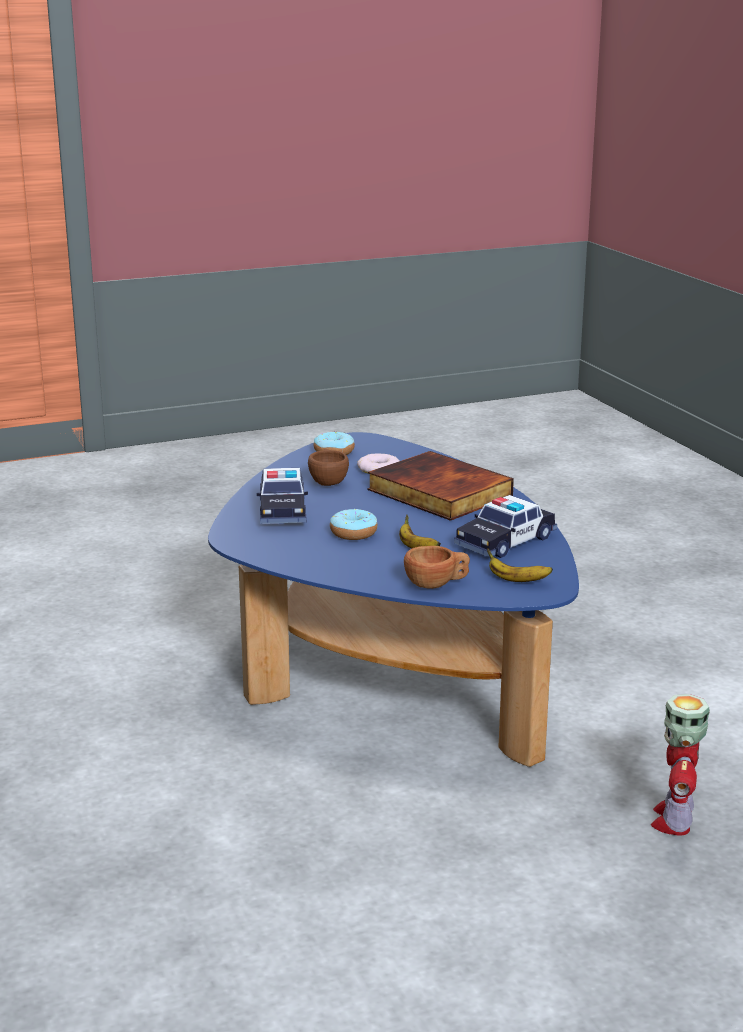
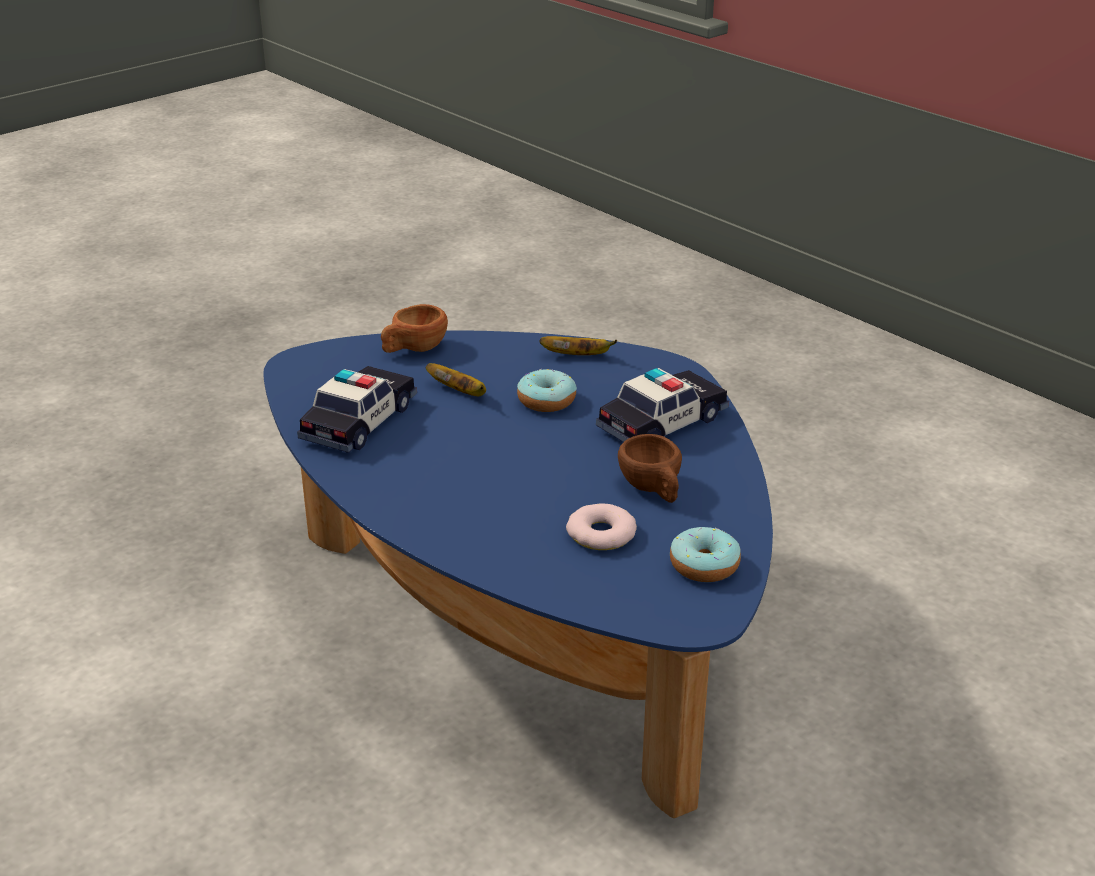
camera: 160 degrees right, 10 degrees up
(282, 510) = (662, 422): toy car -> toy car turned 75 degrees clockwise
(437, 493) = (484, 494): book -> none
(516, 580) = (332, 369): banana -> banana (577, 356)
(674, 819) = (178, 504): toy robot -> none

